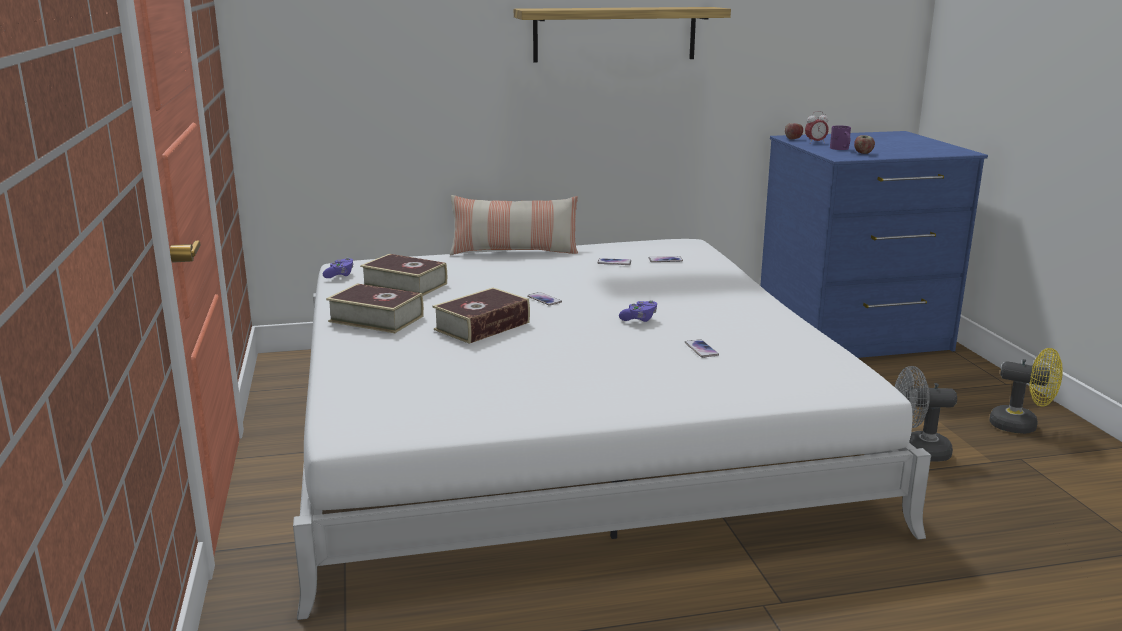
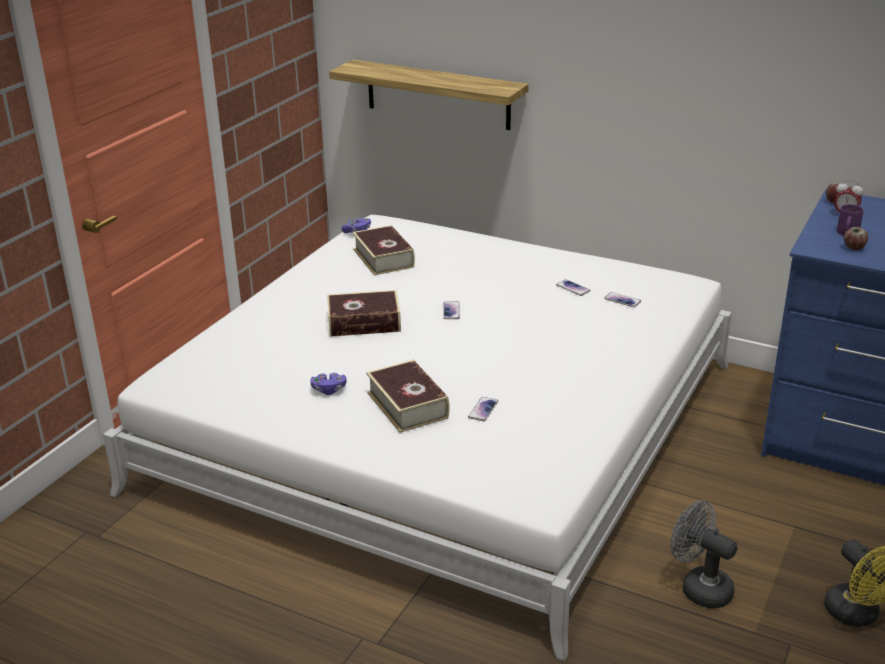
camera: 40 degrees right, 10 degrees up
(376, 319) = (312, 288): book -> book (407, 405)
(514, 251) = (521, 246): pillow -> none
(615, 34) = (653, 50): shelf -> shelf (438, 94)
(639, 319) = (488, 359): purple game controller -> purple game controller (328, 390)

